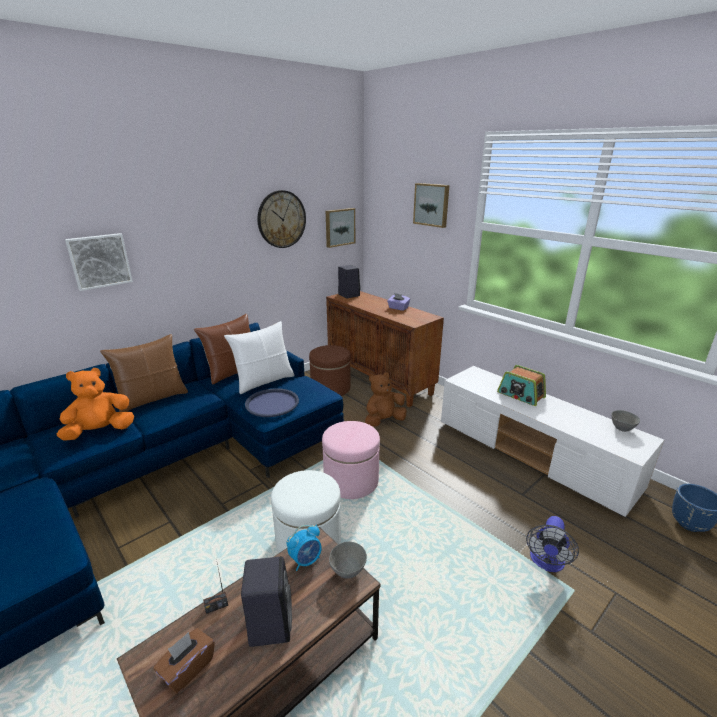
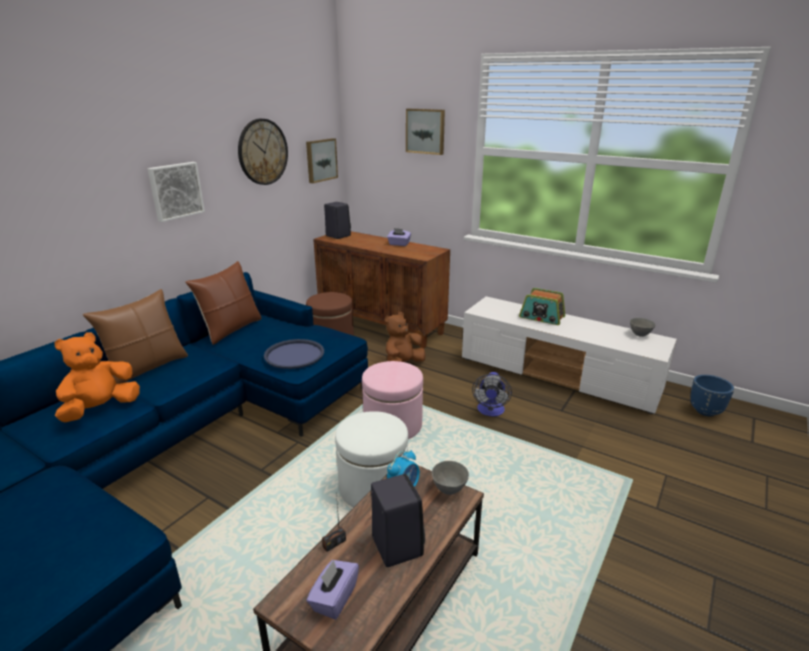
camera: 15 degrees left, 0 degrees up
(99, 261) = (68, 206): picture -> picture (175, 191)
(187, 668) = (334, 598): brown tissue box -> purple tissue box
(264, 381) = (272, 335): white pillow -> none
(546, 563) = (602, 462): fan -> fan (490, 411)

